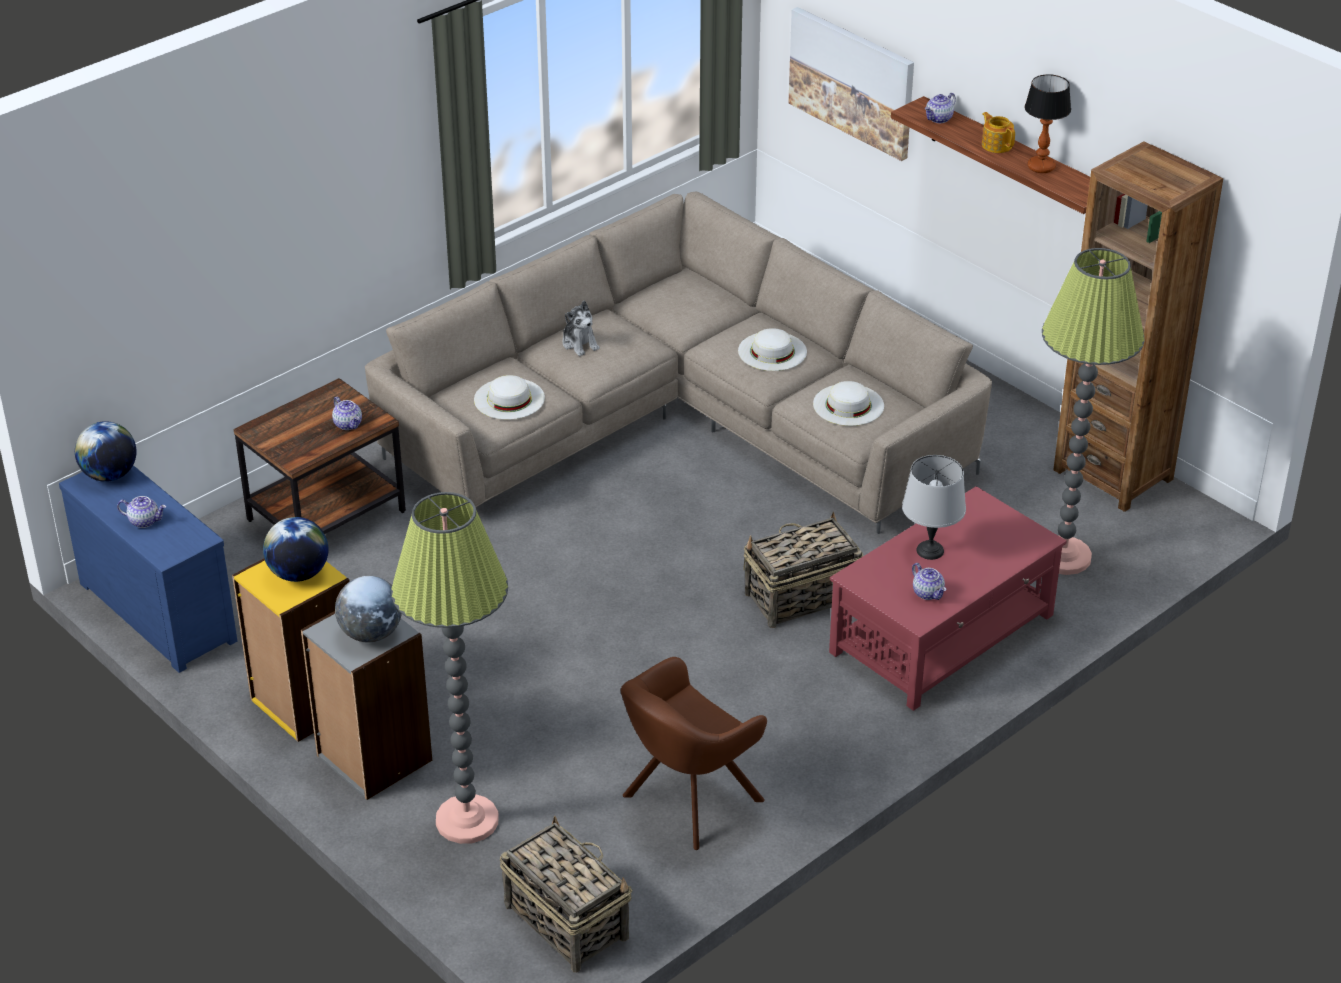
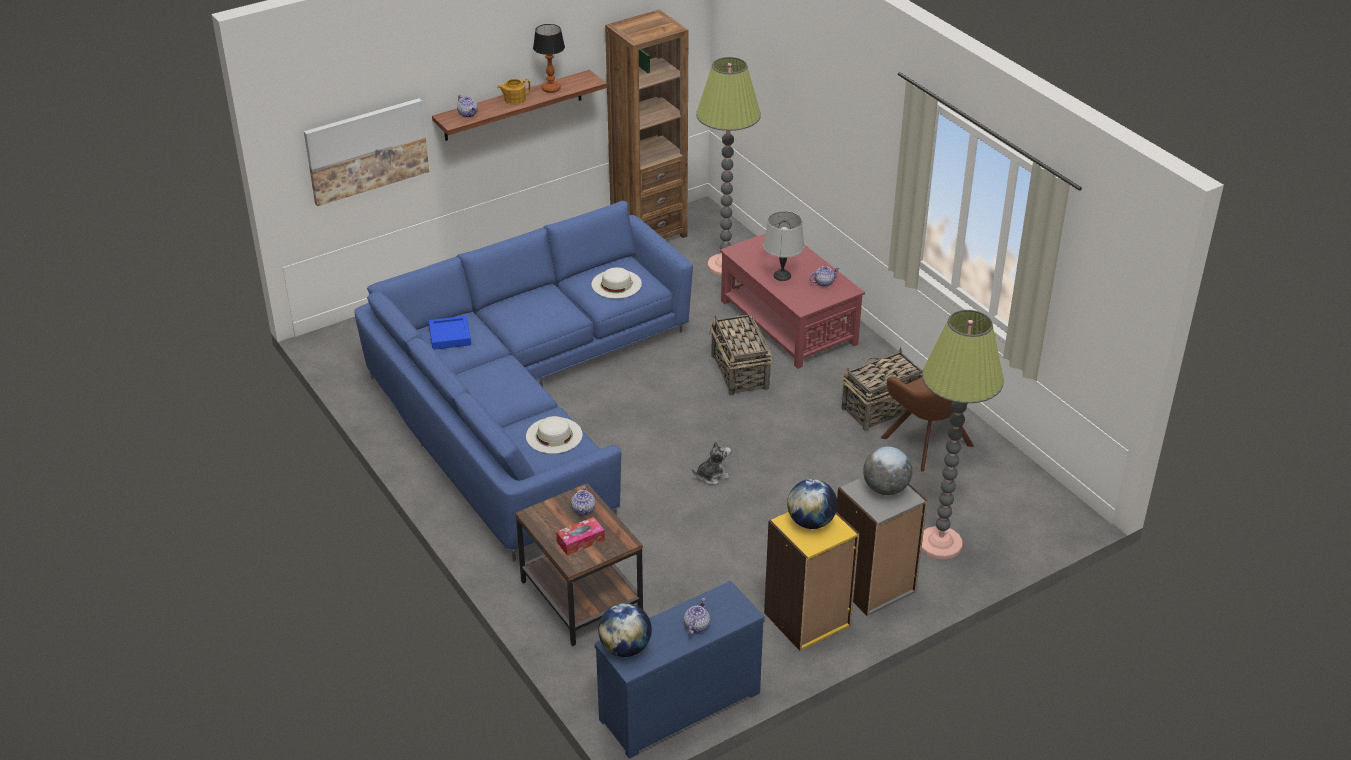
camera: 80 degrees left, 0 degrees up
(294, 429) = (580, 541): none -> tissue box
(348, 424) = (583, 510): teapot -> teapot turned 120 degrees clockwise
(565, 920) = (1033, 507): basket -> basket (880, 409)
(580, 344) = (492, 394): plush toy -> plush toy (712, 476)
(679, 422) = (524, 401): beige sofa -> blue sofa
(686, 296) = (450, 336): none -> blue tray
(772, 351) = (539, 307): white hat -> none

